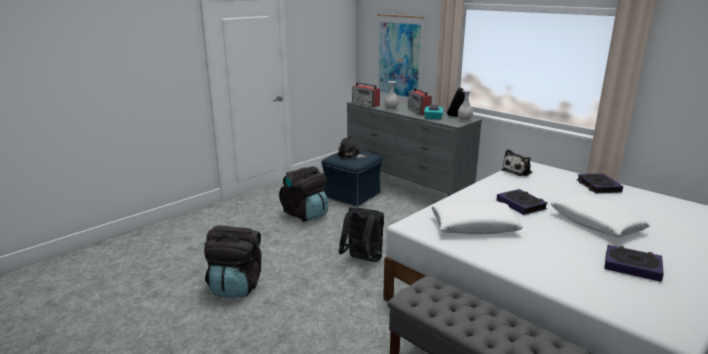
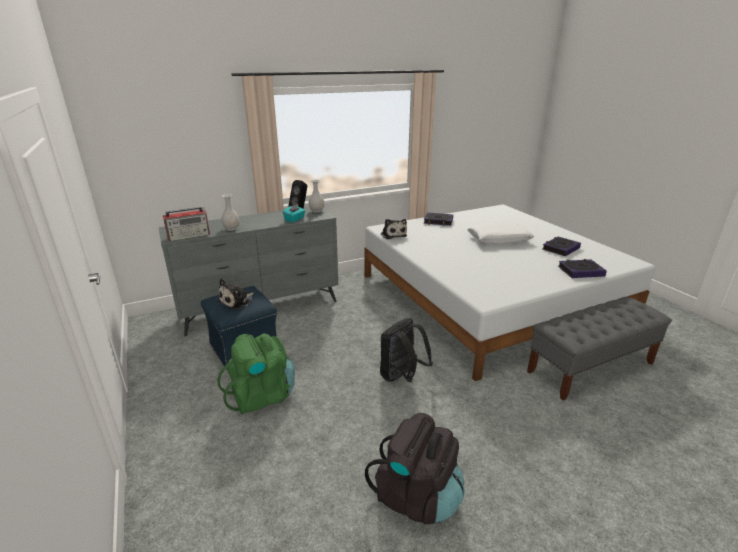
camera: 70 degrees left, 5 degrees up
(306, 214) = (262, 396): black backpack -> green backpack
(399, 60) = (179, 170): picture -> none
(419, 111) = (261, 219): radio -> none
(474, 226) = (494, 277): white pillow -> none
(521, 205) = (460, 251): book -> book (580, 271)

